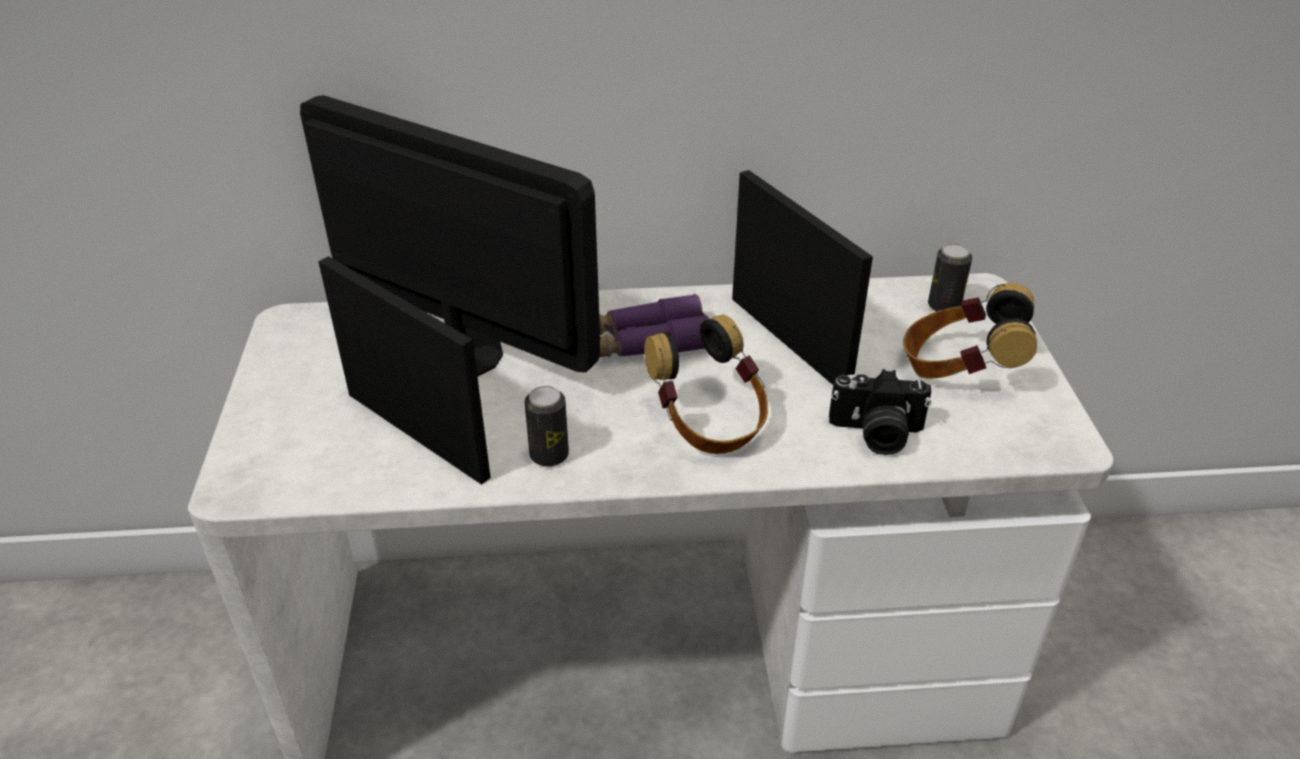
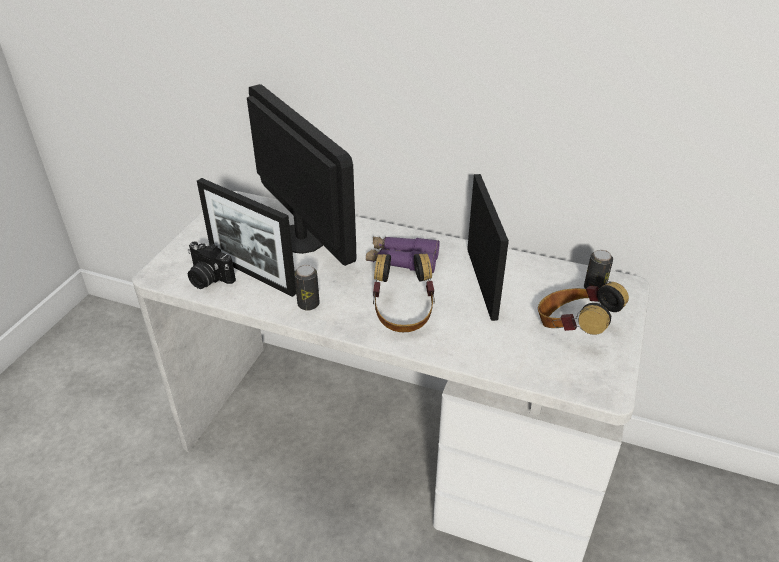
camera: 25 degrees right, 0 degrees up
(416, 434) = (253, 274): picture frame -> picture frame turned 150 degrees clockwise
(876, 434) = (492, 349): camera -> camera (208, 278)

